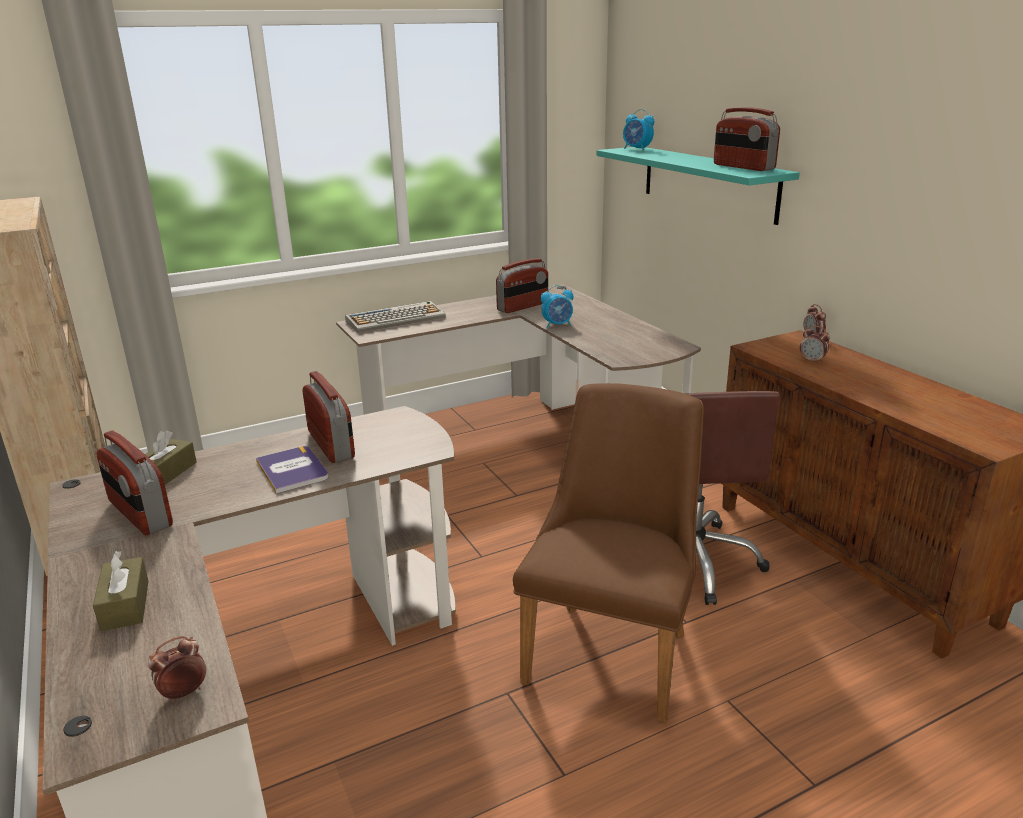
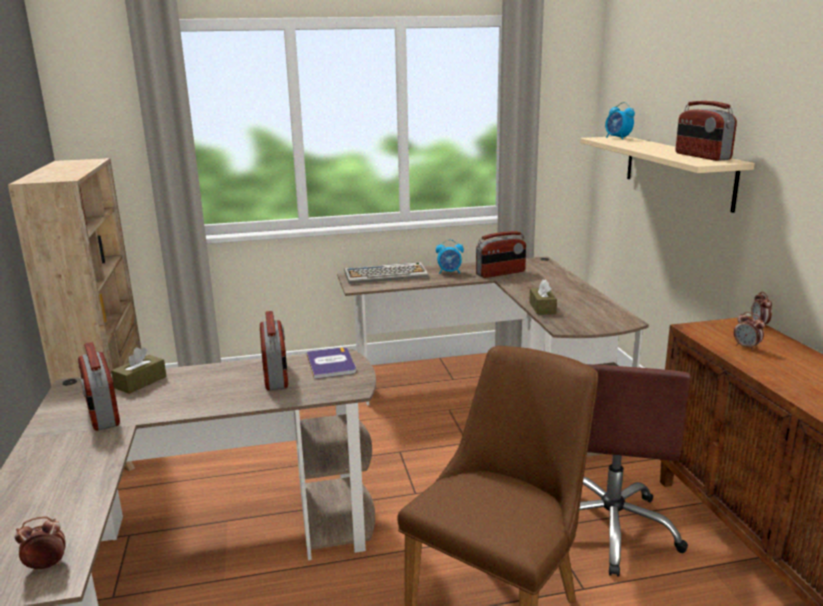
camera: 15 degrees right, 5 degrees down
(125, 605) = (49, 485): brown tissue box -> brown tissue box (542, 308)
(292, 470) = (233, 392): book -> book (331, 363)
(557, 325) = (523, 292): alarm clock -> alarm clock (449, 272)
(708, 182) = (677, 170): turquoise shelf -> beige shelf

